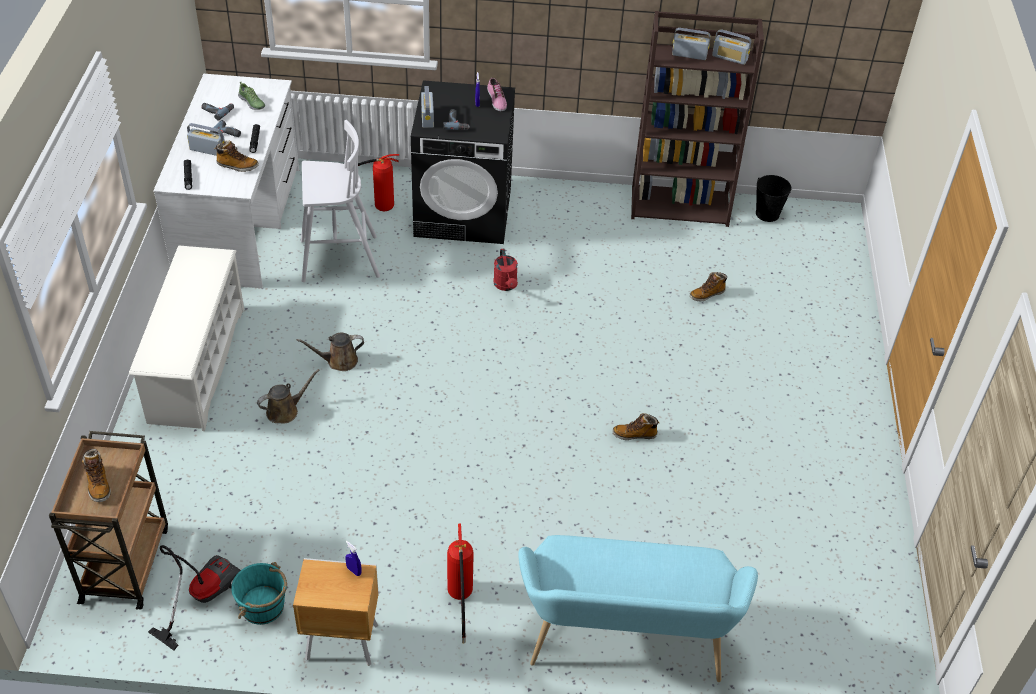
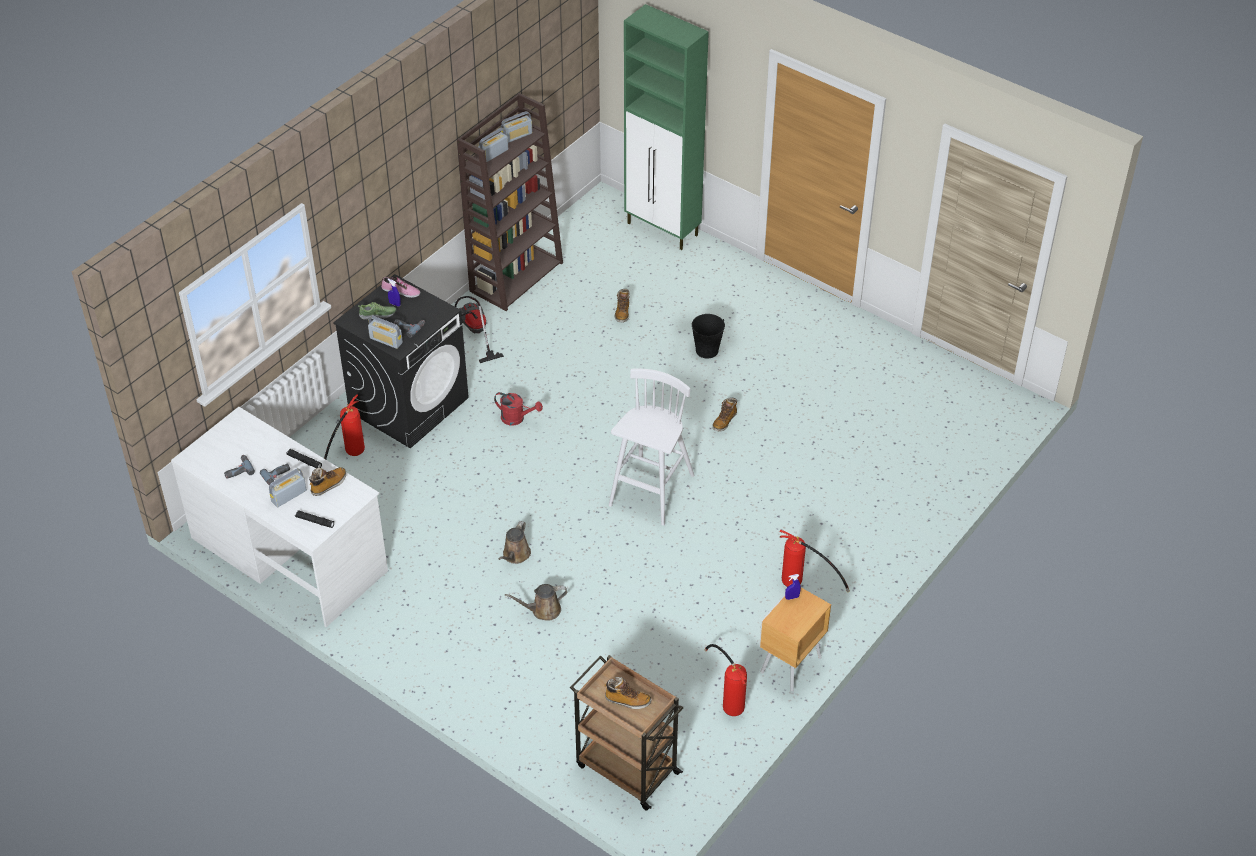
camera: 55 degrees left, 0 degrees up
(196, 364) = (444, 648): white shoe rack -> none
(201, 596) = (692, 732): vacuum cleaner -> vacuum cleaner (474, 333)
(252, 103) = (248, 443): shoe -> shoe (378, 315)
(263, 606) = (728, 698): turquoise bucket -> fire extinguisher
(285, 411) = (543, 610): brown watering can -> brown watering can turned 105 degrees counterclockwise
(337, 259) = (395, 507): white stool -> white stool (651, 492)
(625, 642) = (893, 515): turquoise bench -> none
(767, 214) = (568, 235): black bucket -> black bucket (707, 350)
(846, 273) = (663, 230): none -> green cabinet

